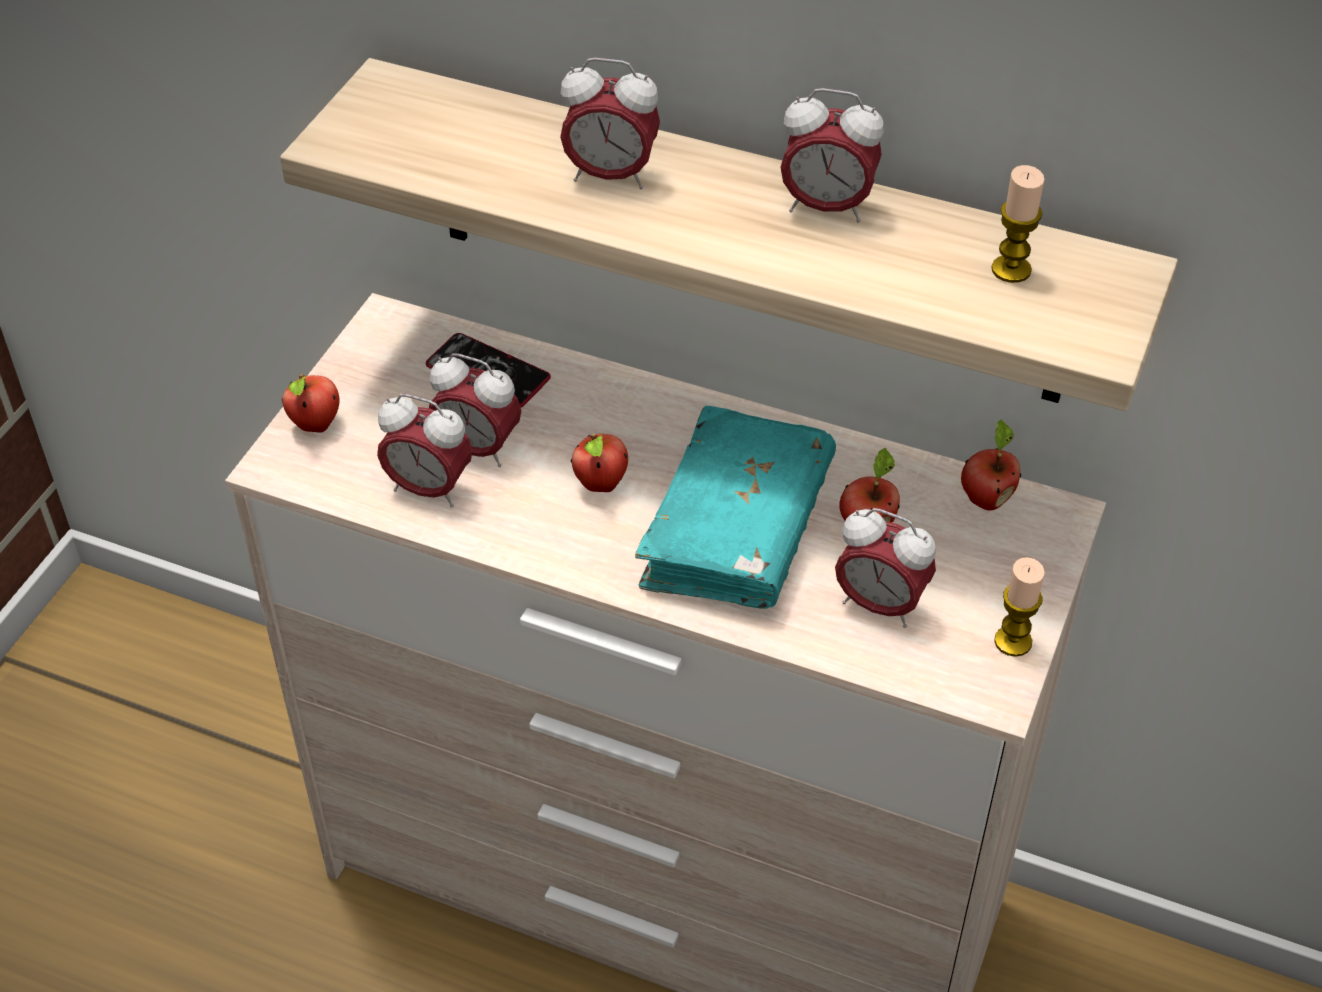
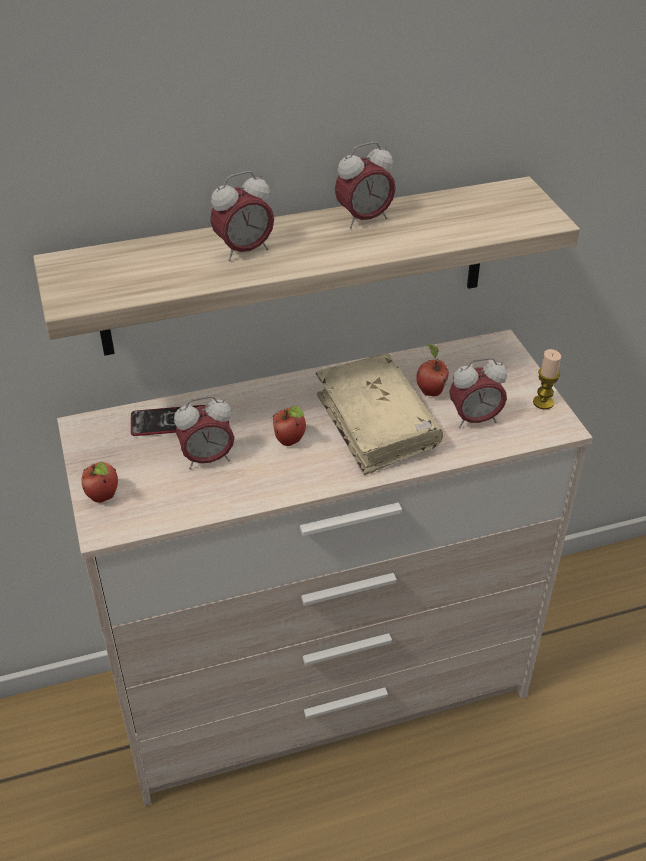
camera: 40 degrees left, 5 degrees down
(429, 489) = (204, 491): alarm clock -> none
(737, 529) = (376, 424): turquoise book -> beige book
(985, 499) = (464, 353): apple -> none
(1011, 270) = (475, 208): candle -> none

